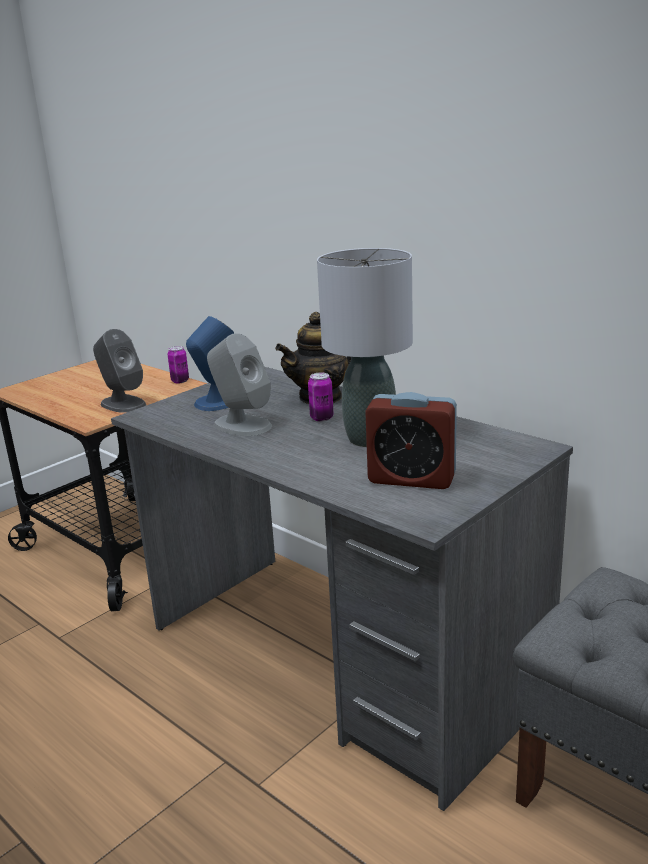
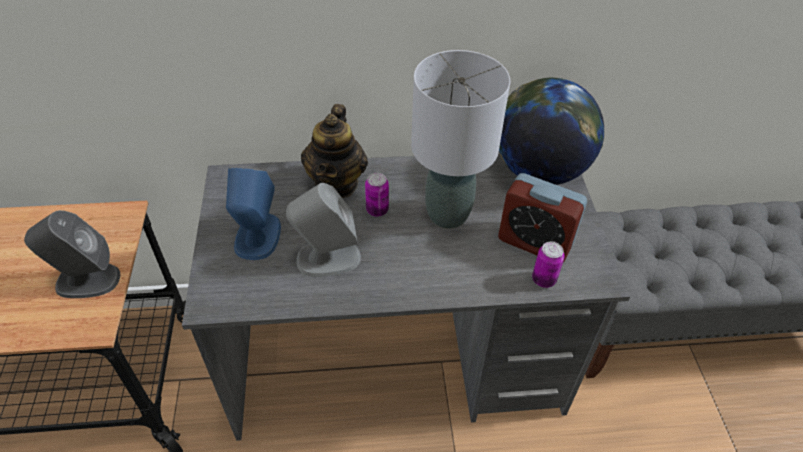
camera: 50 degrees left, 25 degrees up
(180, 381) = (99, 212): can -> can (543, 279)
(411, 478) = (534, 242): alarm clock -> alarm clock turned 60 degrees clockwise
(506, 446) = (539, 171): none -> globe

